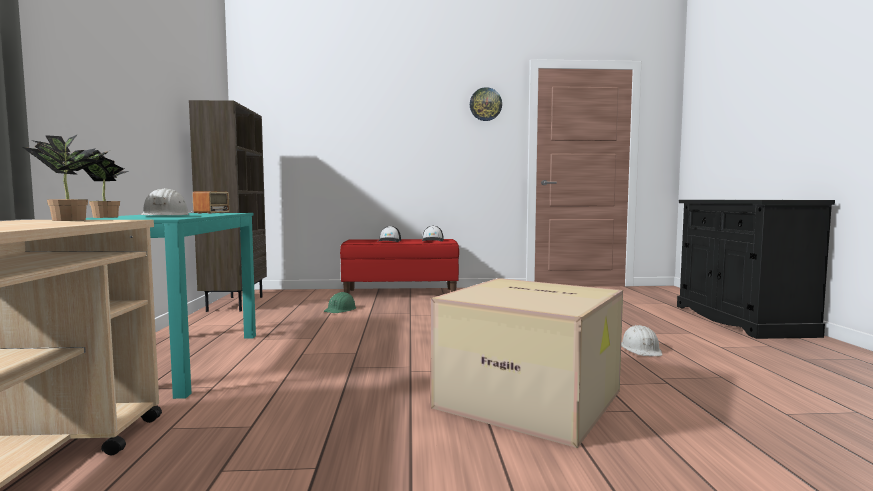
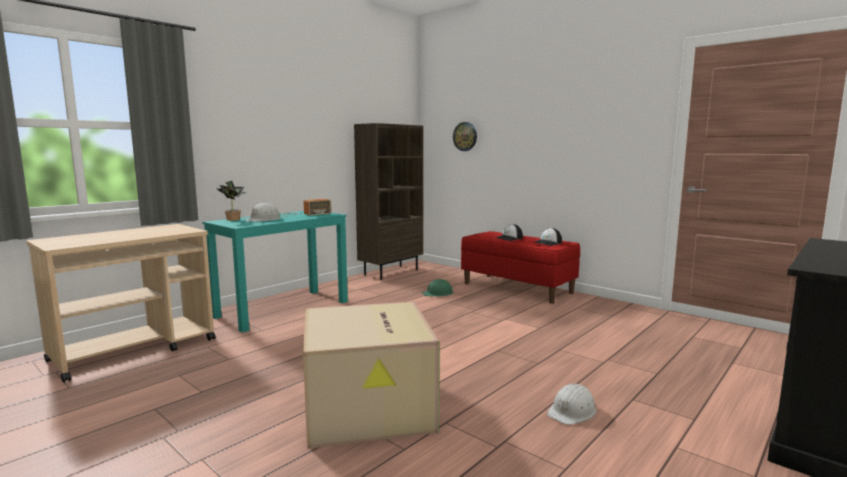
camera: 45 degrees right, 5 degrees up
(74, 220) = (178, 228): potted plant -> none
(485, 104) = (625, 98): wall clock -> wall clock (465, 136)

